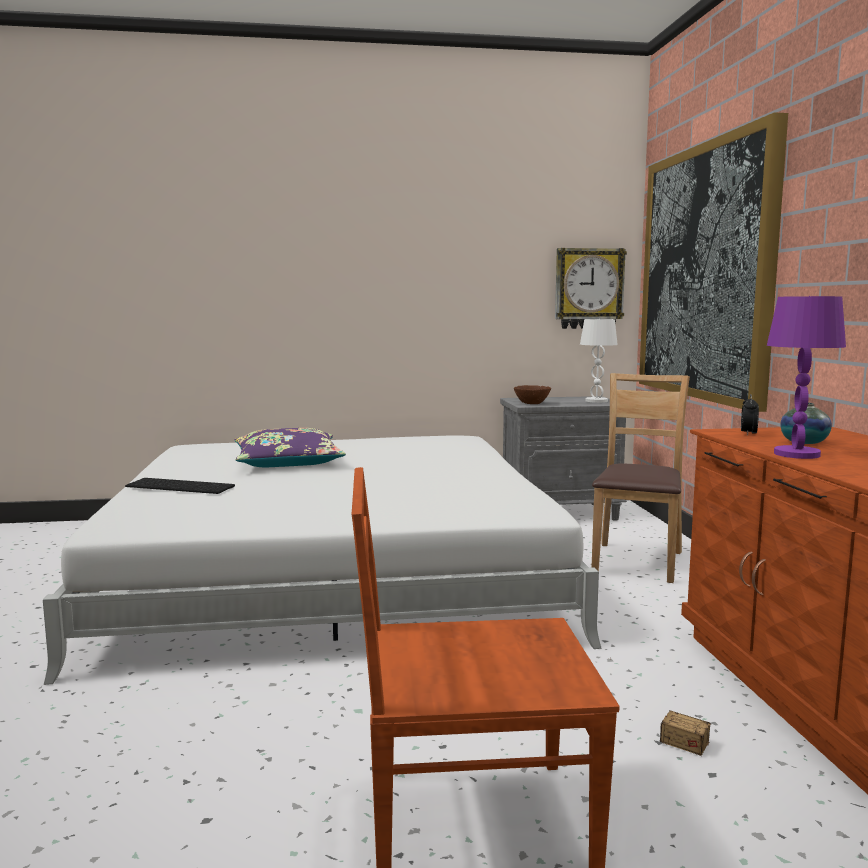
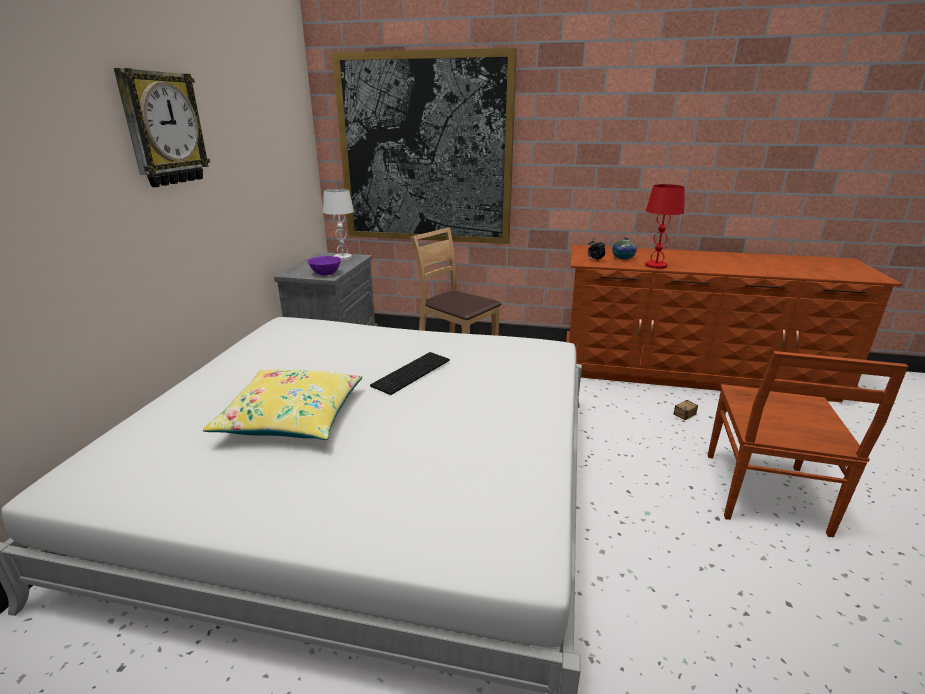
camera: 70 degrees left, 15 degrees up
(182, 486) = (351, 498): keyboard -> keyboard (411, 372)
(288, 462) = (292, 417): purple pillow -> yellow pillow
(531, 403) = (326, 273): brown bowl -> purple bowl
(588, 288) = (297, 162): wall clock -> wall clock (163, 129)
(796, 454) = (655, 266): purple table lamp -> red table lamp

